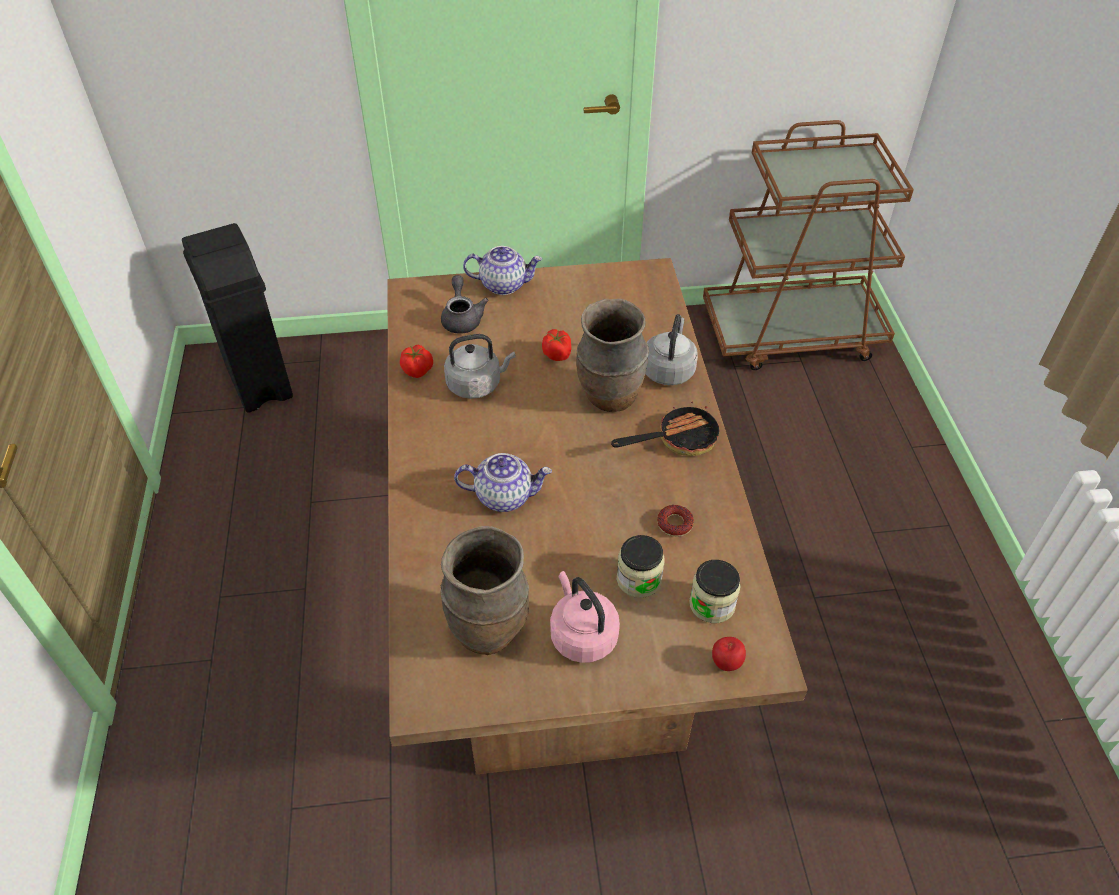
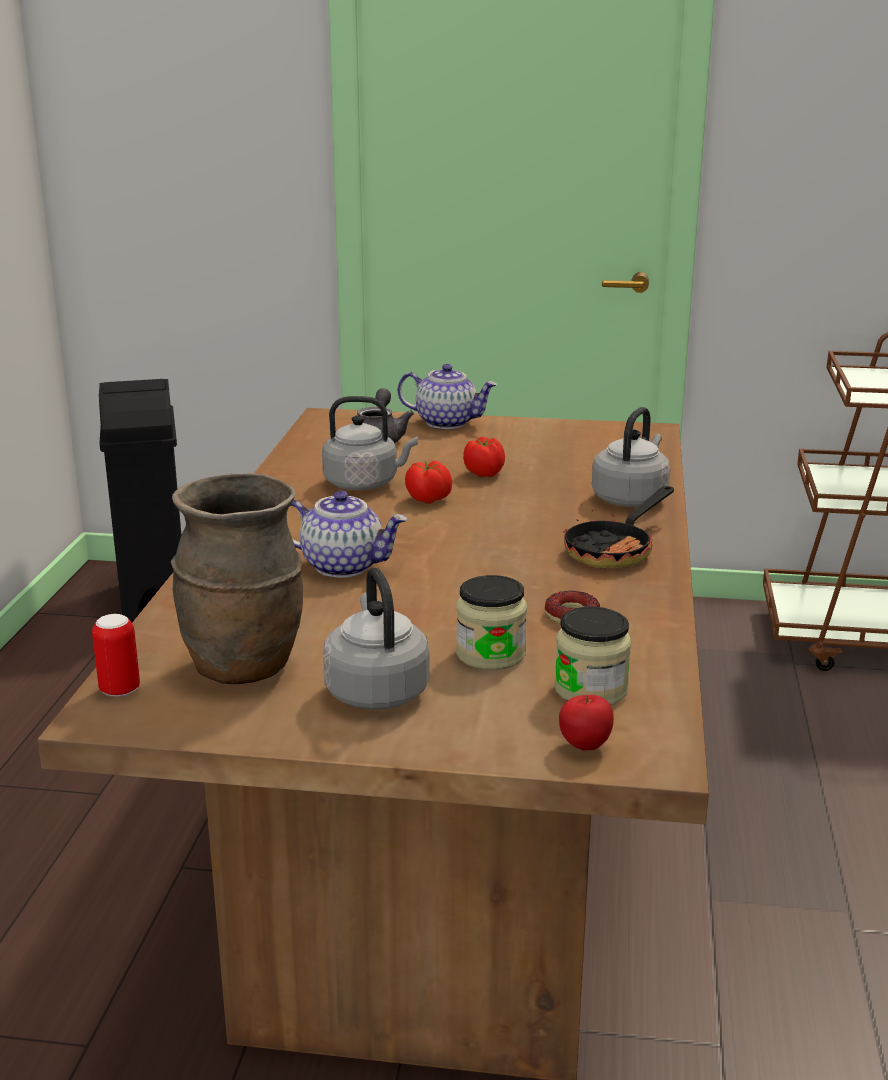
camera: 15 degrees right, 25 degrees down
(418, 371) = (297, 468): tomato -> tomato (429, 499)
(418, 673) = (120, 690): none -> can
(582, 635) = (376, 690): pink kettle -> grey kettle
(610, 397) = (537, 510): brown vase -> none
(678, 439) = (615, 550): frying pan -> frying pan turned 135 degrees clockwise

